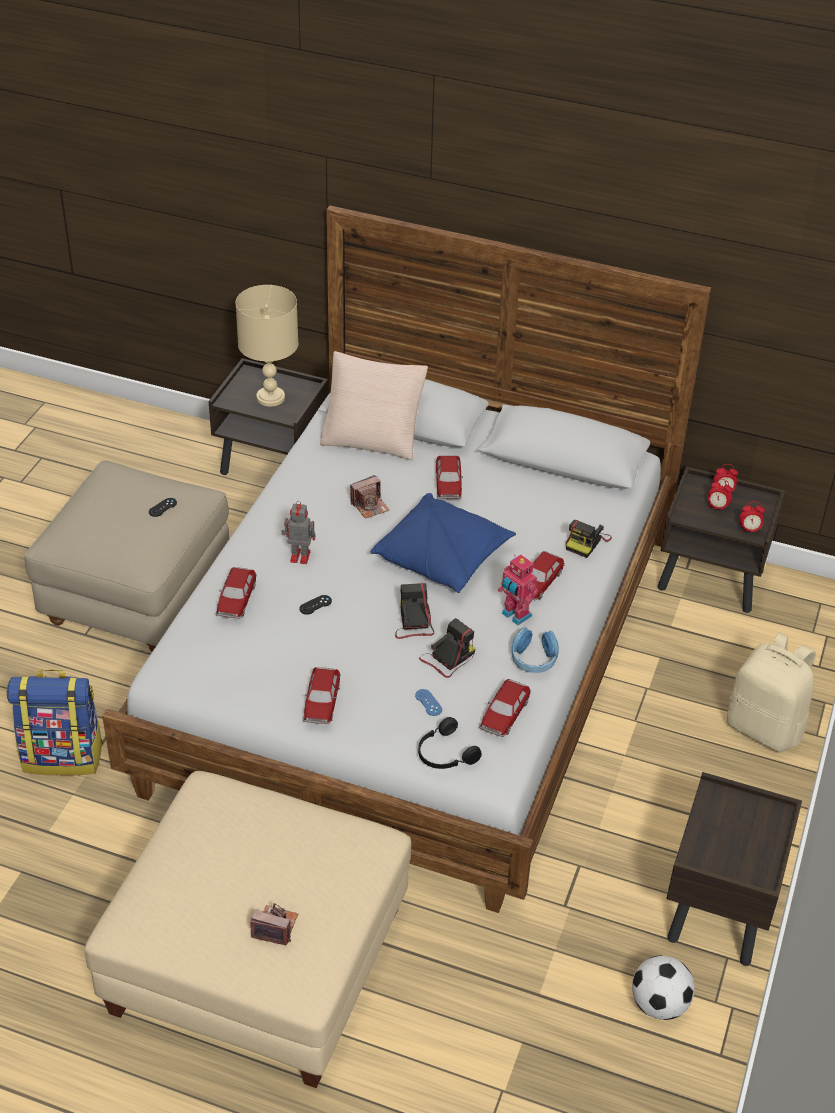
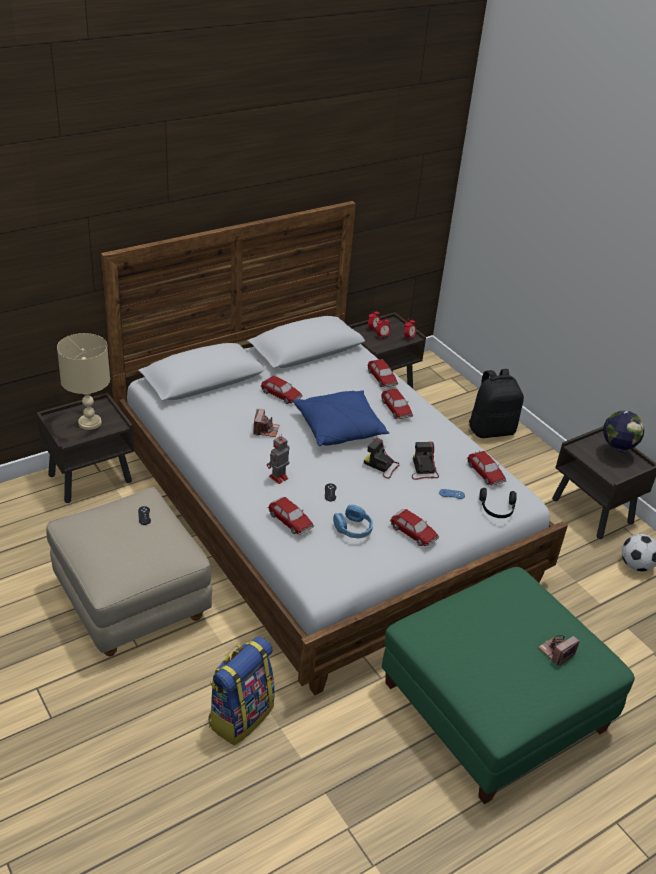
camera: 55 degrees left, 5 degrees down
(260, 958) = (494, 705): beige ottoman -> green ottoman
(373, 436) = (204, 397): beige pillow -> none
(515, 615) = (413, 430): toy robot -> none
(534, 658) = (452, 441): blue headphones -> blue headphones (353, 529)
(586, 542) = (382, 378): camera -> toy car
(752, 839) = (615, 454): none -> globe
(765, 727) = (491, 429): beige backpack -> black backpack

